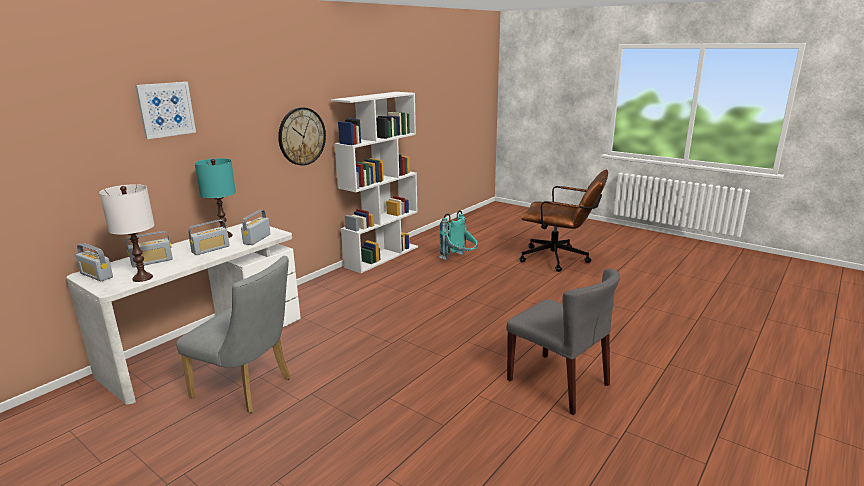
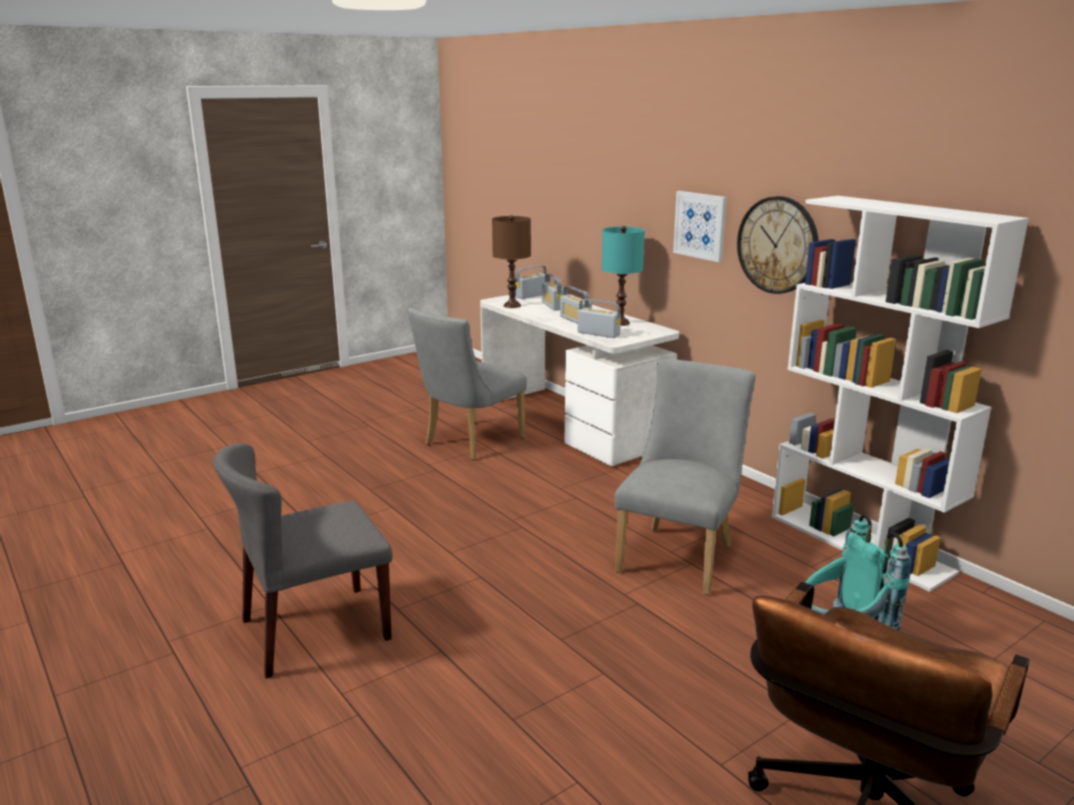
camera: 105 degrees right, 0 degrees up
(142, 278) = (512, 305): white table lamp -> brown table lamp
(166, 109) = (629, 160): picture -> picture (700, 225)
(412, 291) = (679, 555): none -> grey chair

